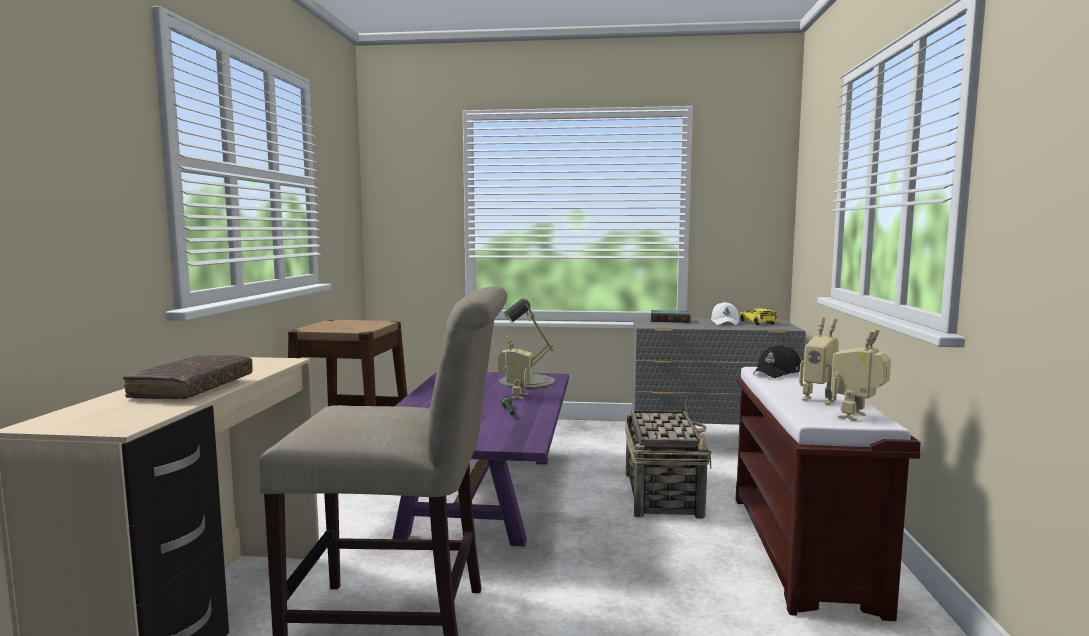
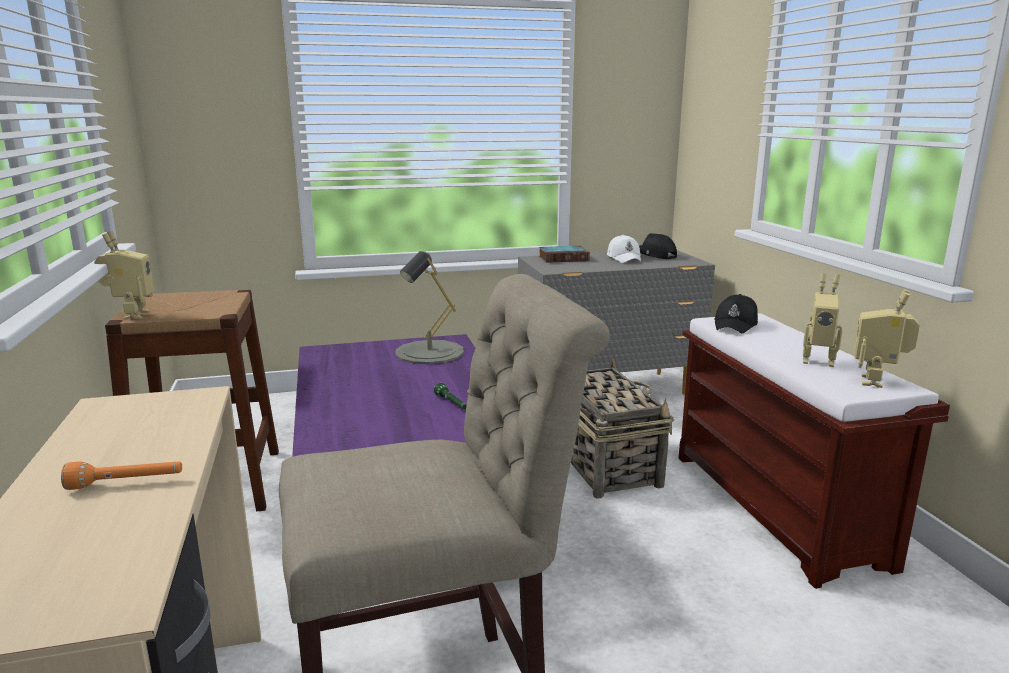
camera: 20 degrees left, 10 degrees up
(193, 388) = (126, 483): brown book -> orange flashlight
(515, 396) = (436, 377): toy robot -> toy robot (131, 315)
(757, 322) = (654, 255): yellow toy car -> black cap

